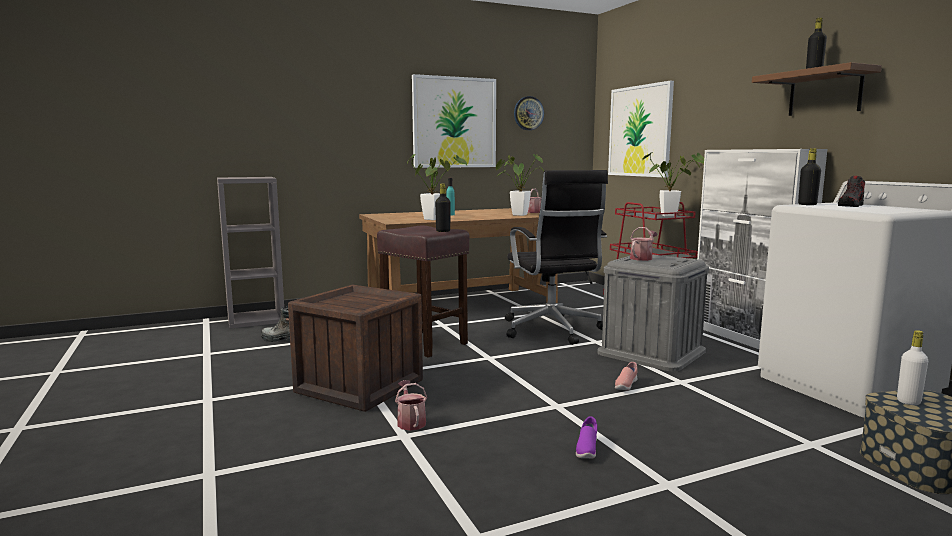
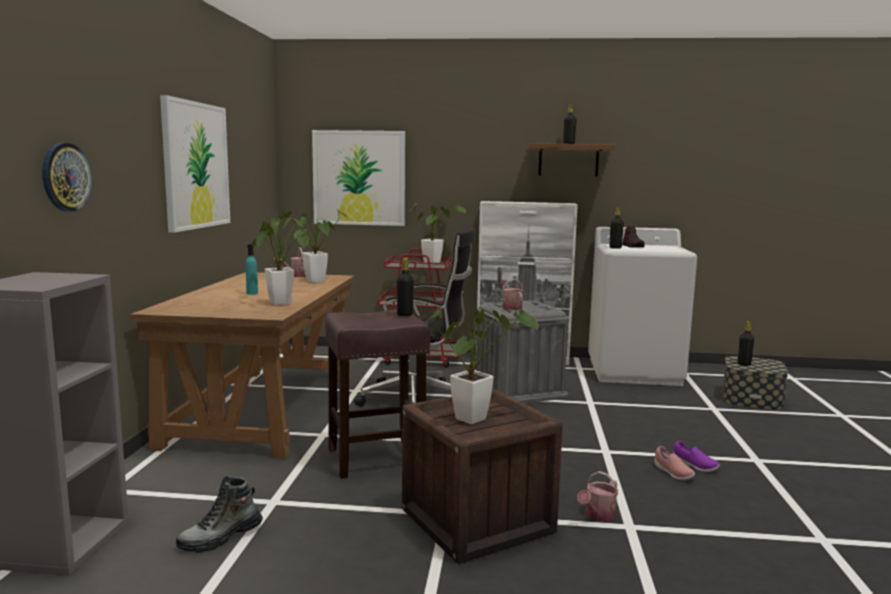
camera: 60 degrees left, 0 degrees up
(356, 301) = (476, 417): none -> potted plant
(410, 421) = (598, 516): watering can -> watering can turned 60 degrees counterclockwise
(528, 113) = (242, 153): wall clock -> wall clock (66, 177)
(625, 385) = (583, 419): pink shoe -> pink shoe (672, 473)
(908, 401) = (744, 364): white bottle -> black bottle

